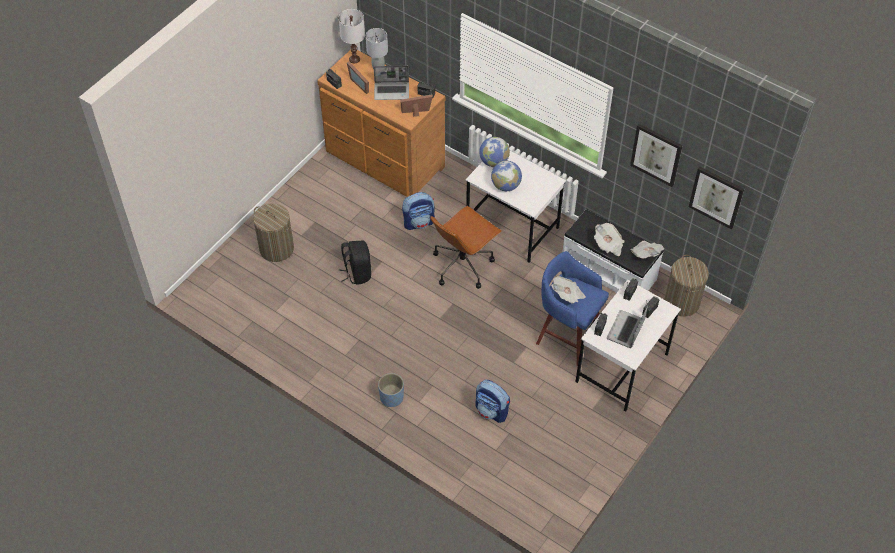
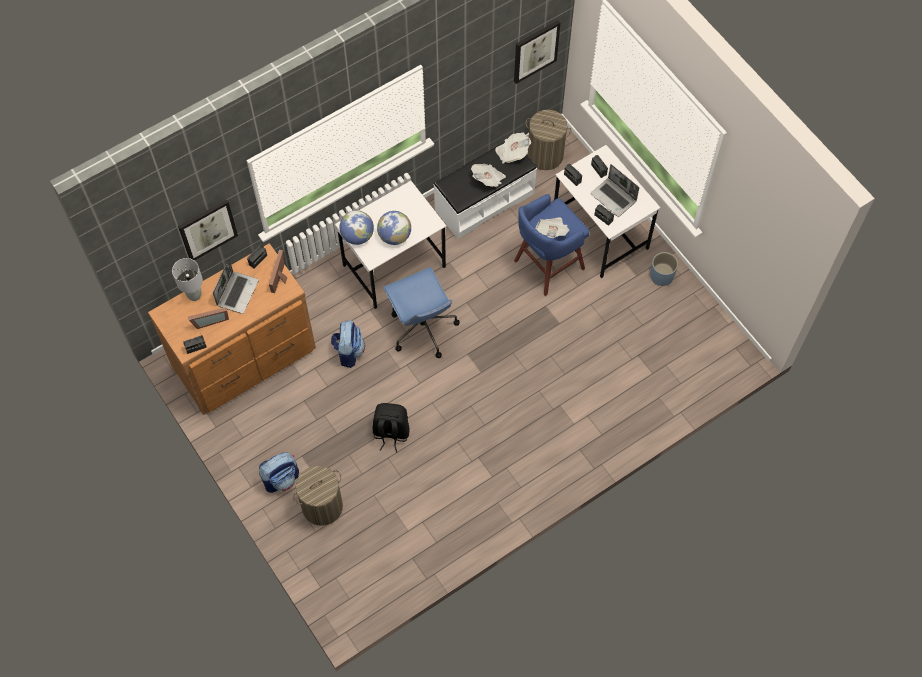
camera: 70 degrees left, 10 degrees up
(354, 59) = (168, 315): white table lamp -> none
(391, 397) = (560, 447): blue planter -> blue planter (661, 276)
(463, 264) = (422, 328): brown office chair -> blue office chair
(492, 411) = (608, 361): backpack -> backpack (281, 479)
(656, 154) = (475, 74): picture -> picture (207, 229)

